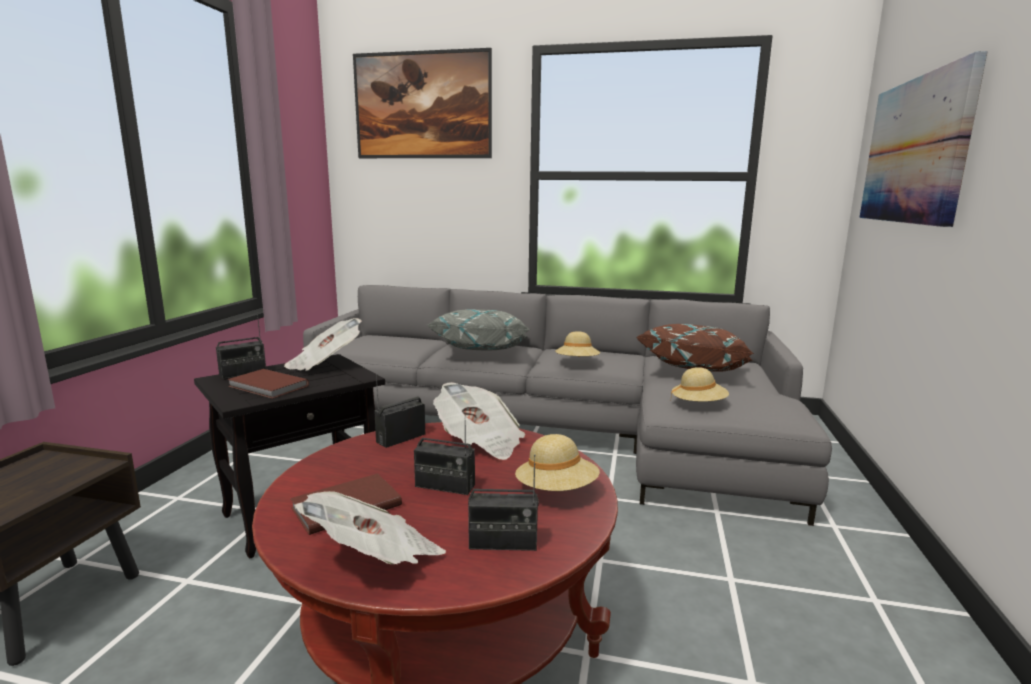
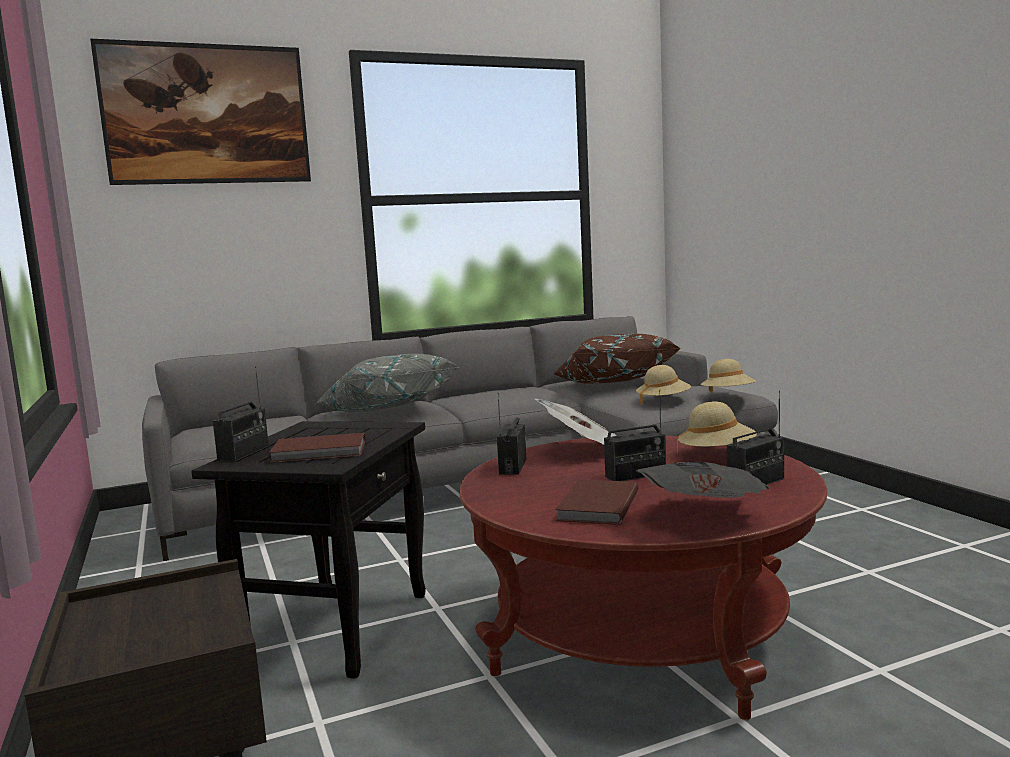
camera: 35 degrees left, 5 degrees down
(324, 364) = (318, 428): newspaper -> none
(577, 363) = (505, 398): beige hat -> beige hat (728, 396)
(915, 151) = (746, 163): picture -> none

